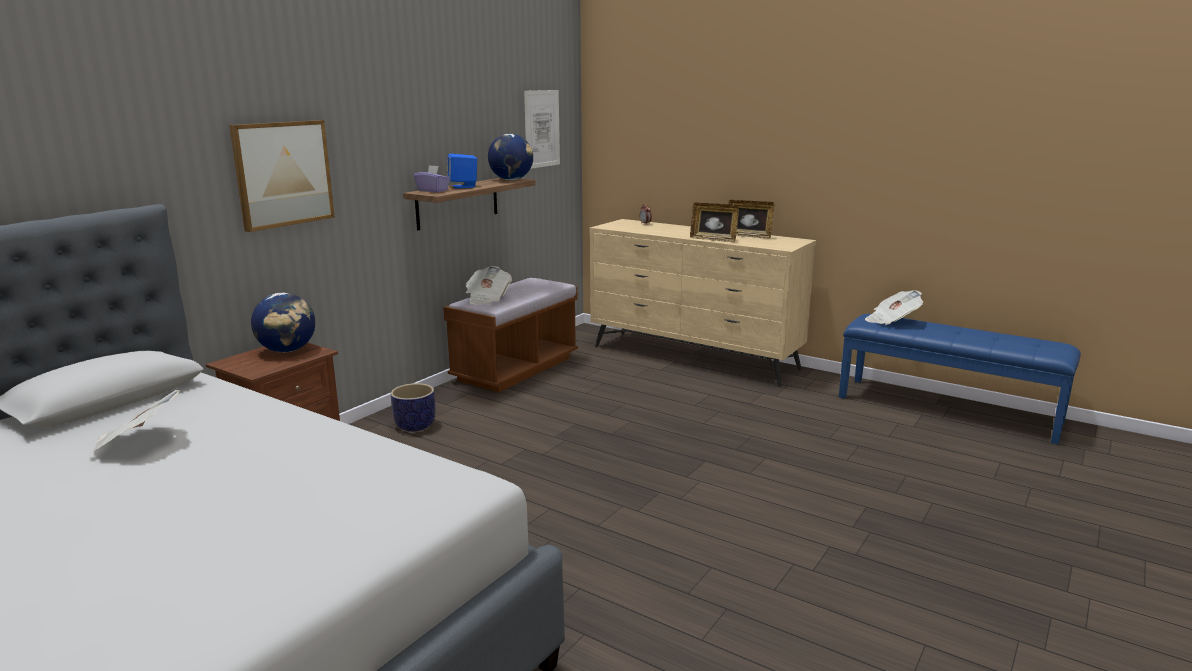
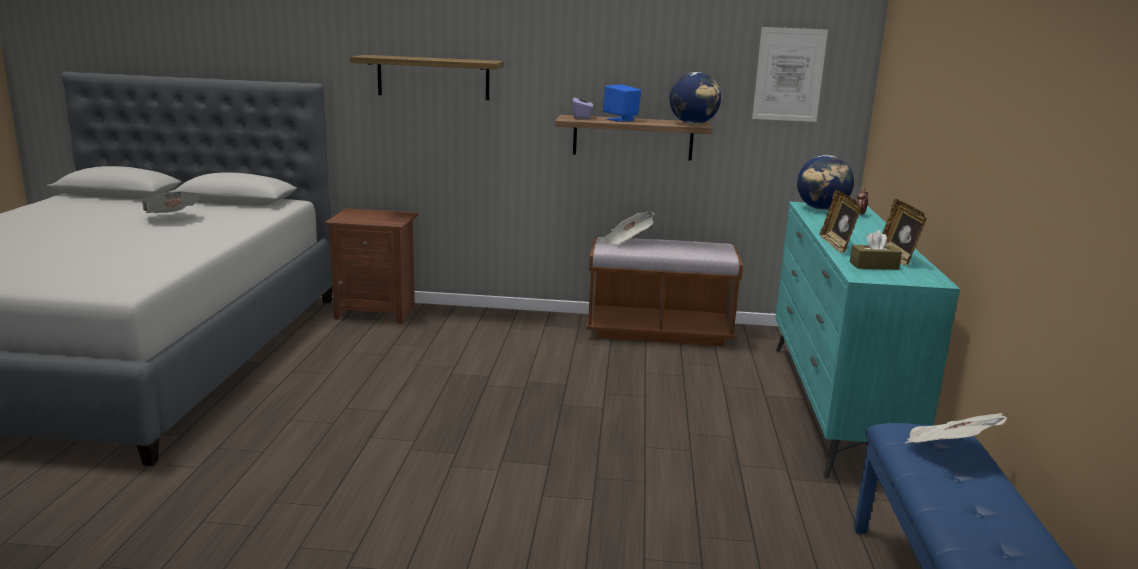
camera: 60 degrees right, 0 degrees up
(283, 174) = (433, 77): picture -> shelf
(287, 350) = (389, 217): globe -> globe (821, 209)
(415, 426) = (490, 327): planter -> none
(694, 358) = (833, 407): beige dresser -> turquoise dresser
(763, 242) = (874, 266): none -> brown tissue box

